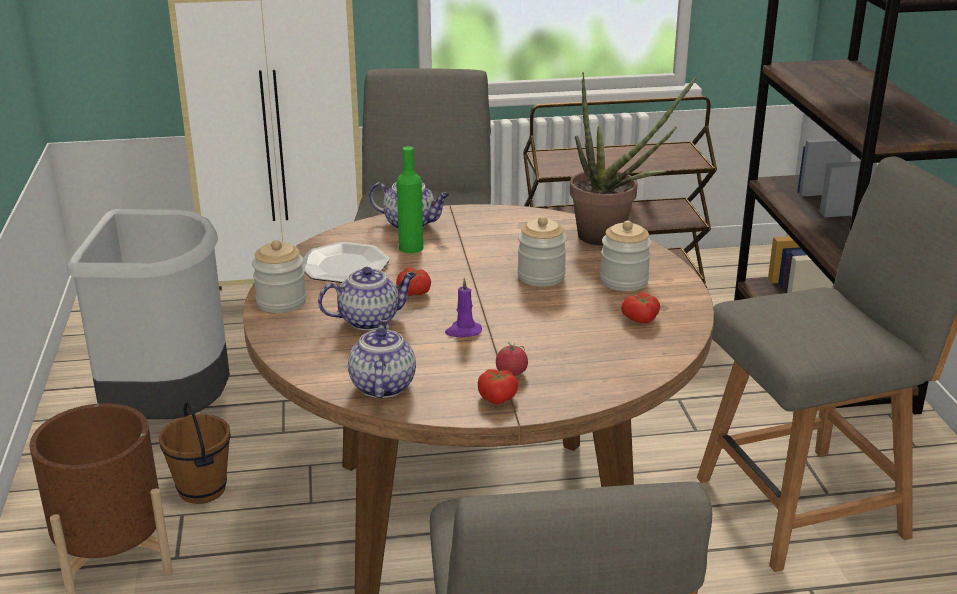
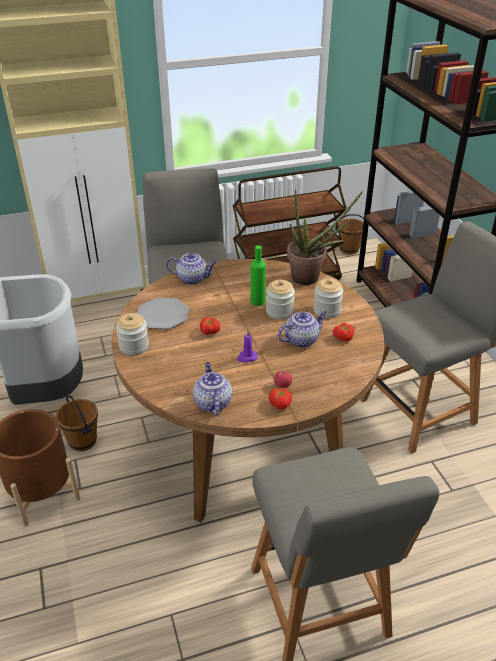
camera: 10 degrees left, 10 degrees up
(370, 320) = (190, 354): teapot -> teapot (301, 340)
(411, 248) = (198, 297): green bottle -> green bottle (257, 301)
(731, 256) = (349, 249): none -> brown bucket

